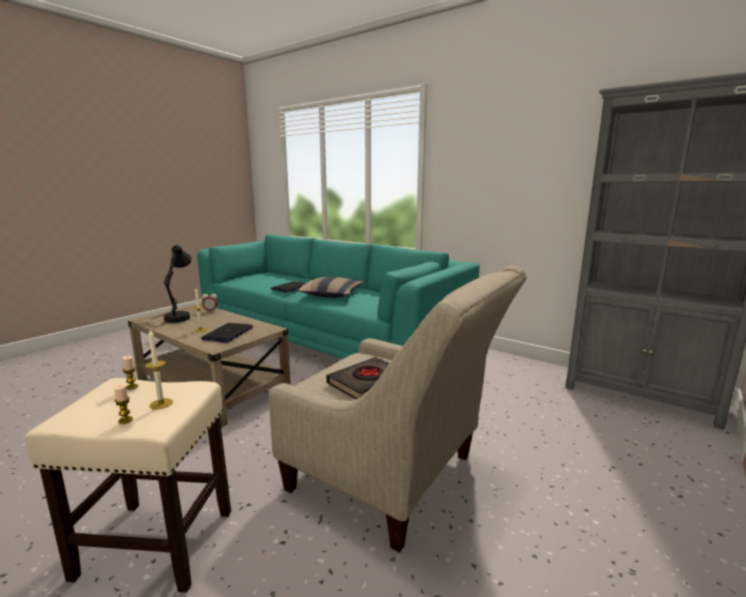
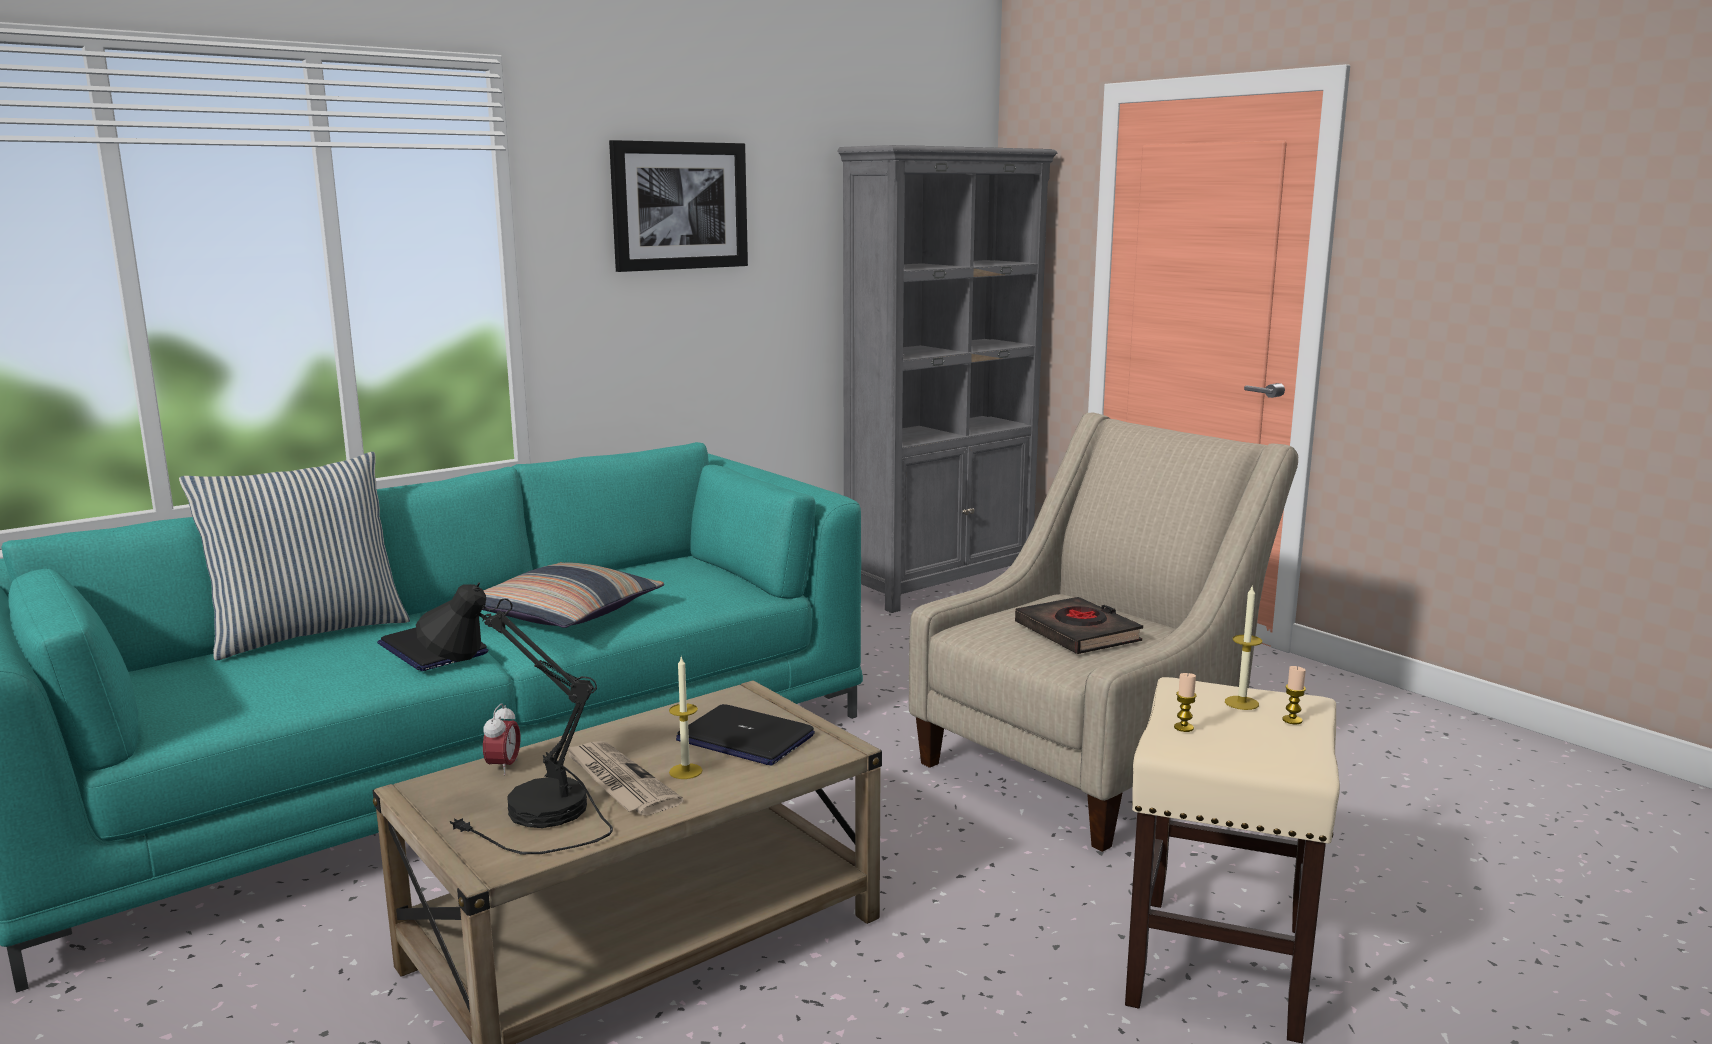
camera: 75 degrees left, 0 degrees up
(195, 323) = (618, 782): none -> newspaper
(303, 277) = (308, 632): none -> pillow
(500, 142) = (679, 206): none -> picture

